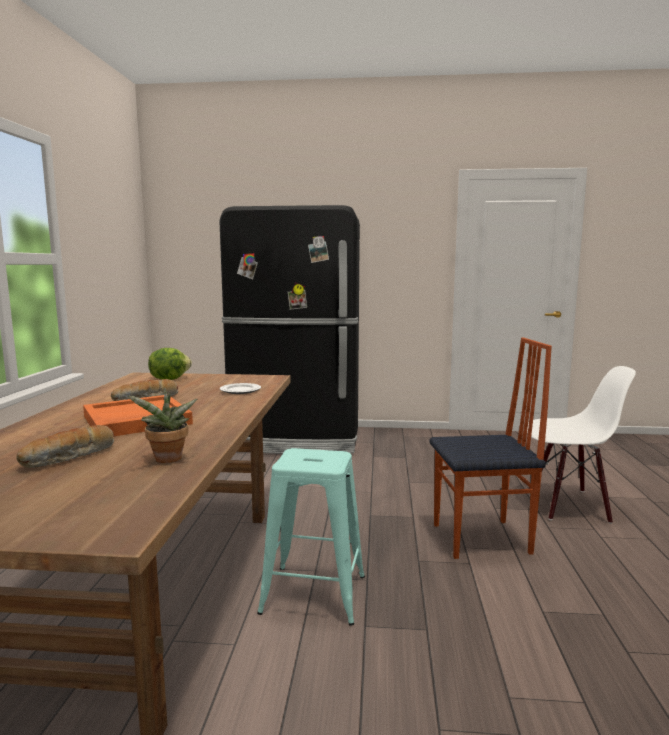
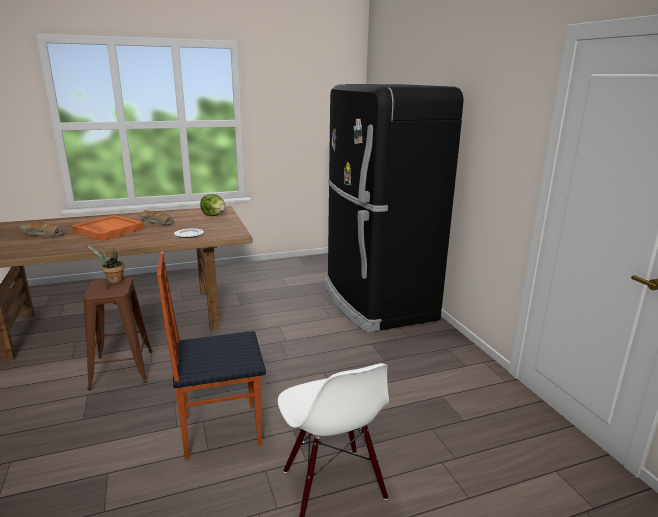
camera: 65 degrees right, 10 degrees up
(167, 460) = (33, 249): potted plant -> potted plant (113, 281)
(314, 594) = (122, 369): turquoise stool -> brown stool
(482, 539) = (220, 429): chair -> chair turned 105 degrees clockwise

